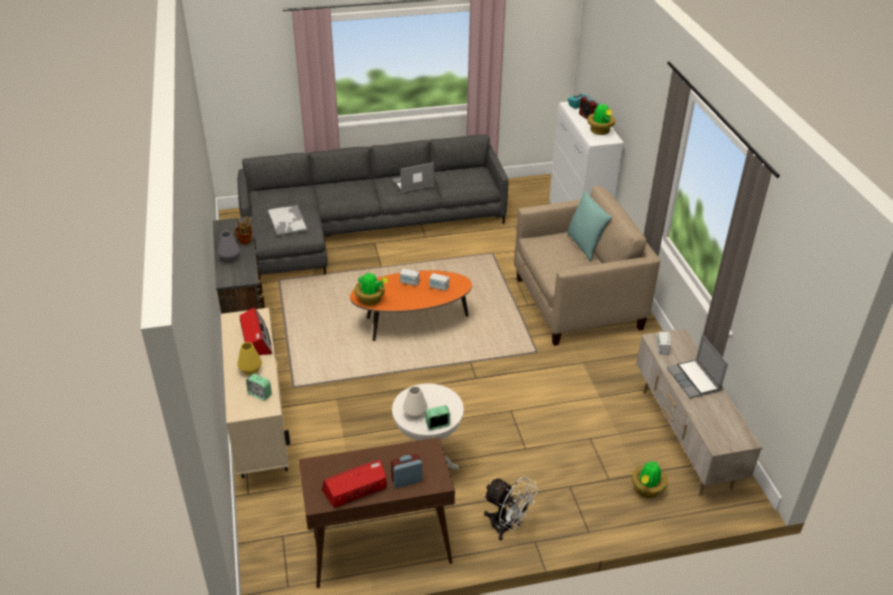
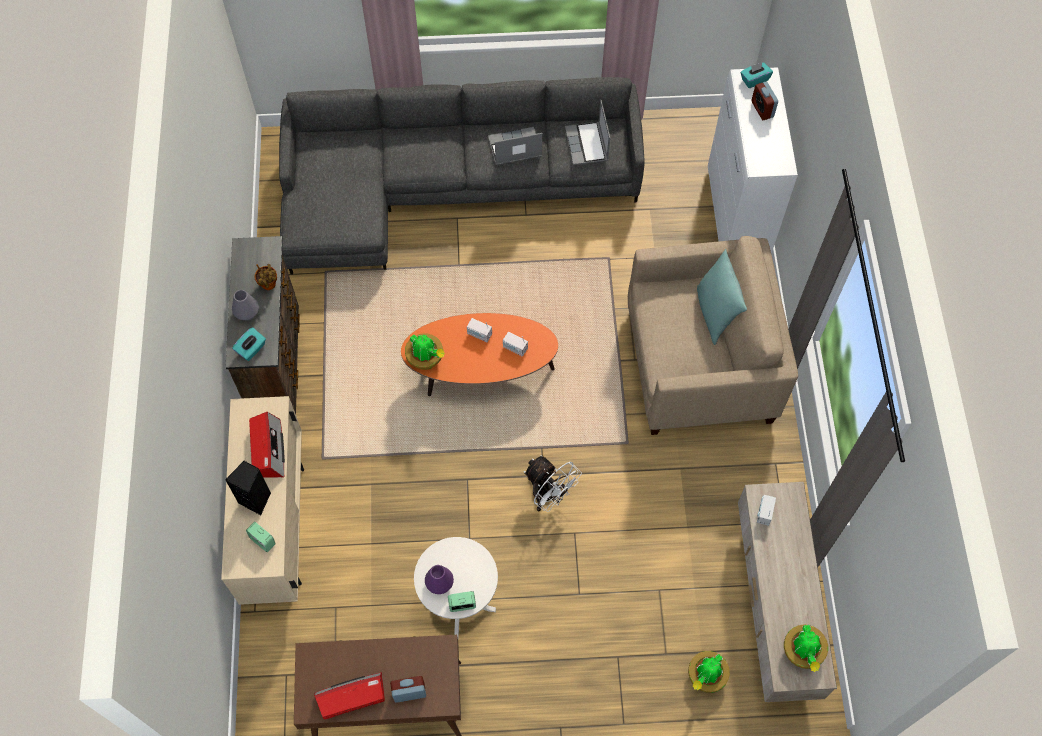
camera: 10 degrees right, 25 degrees up
(236, 276) = (251, 349): none -> turquoise tissue box
(250, 369) = (256, 499): yellow vase -> black speaker
(287, 221) = (338, 202): tray -> none
(415, 413) = (439, 583): white vase -> purple vase
(507, 526) = (533, 702): white fan -> white fan (548, 496)
(600, 131) = (770, 146): potted plant -> potted plant (802, 653)
(694, 380) = (788, 571): laptop -> laptop (587, 145)

